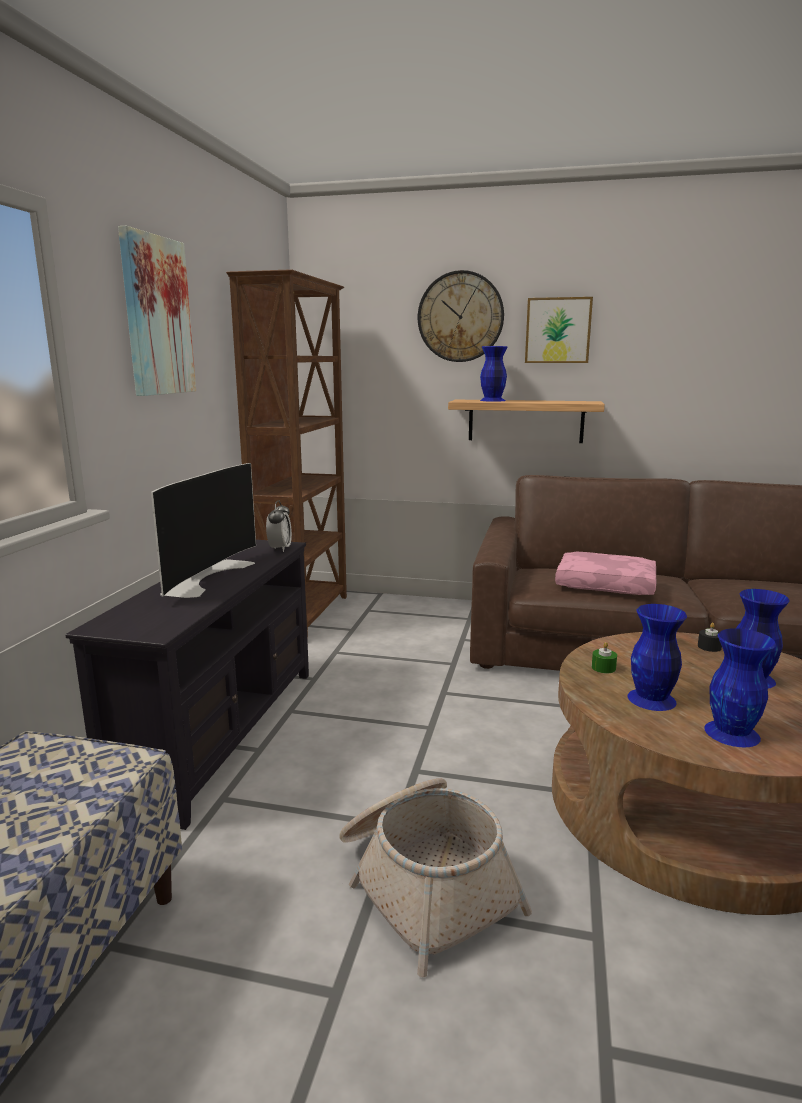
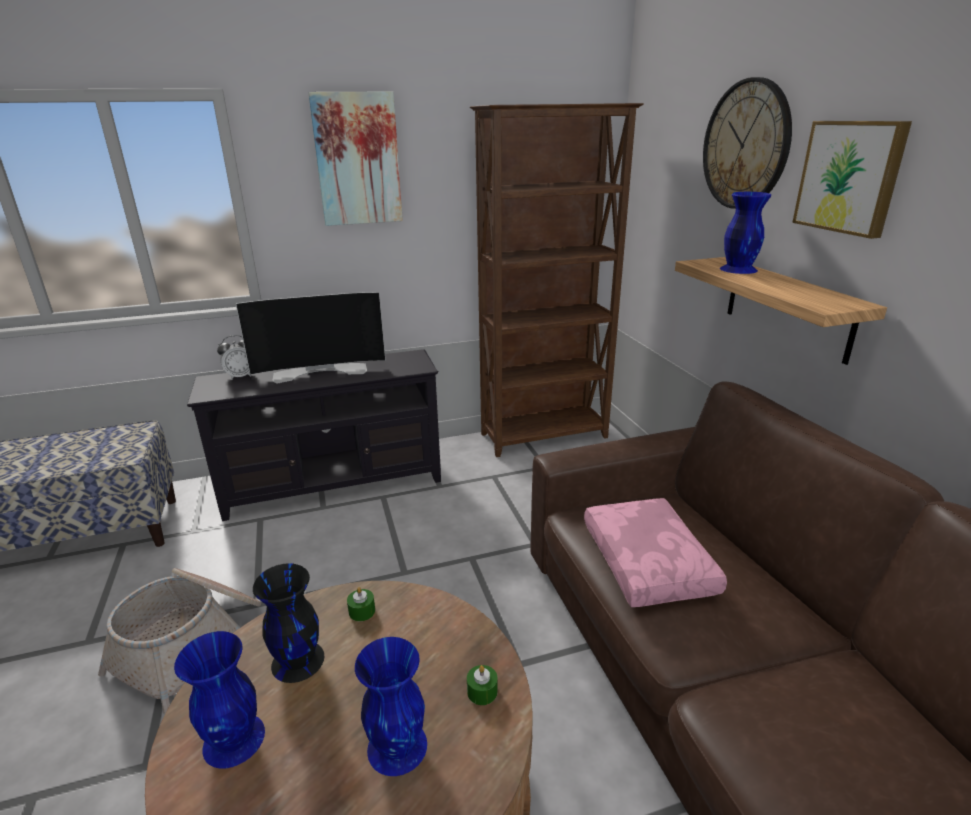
camera: 60 degrees right, 10 degrees up
(280, 549) = (408, 369): alarm clock -> alarm clock (240, 376)
(651, 699) = (297, 660): blue vase -> black vase
(709, 647) = (482, 691): black candle -> green candle

